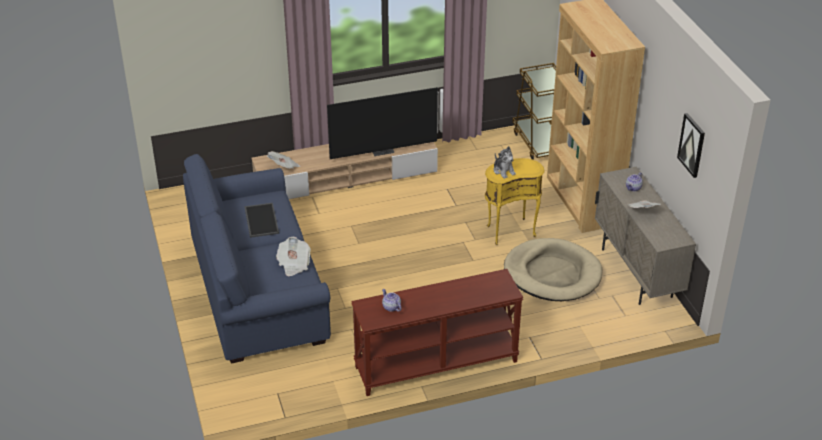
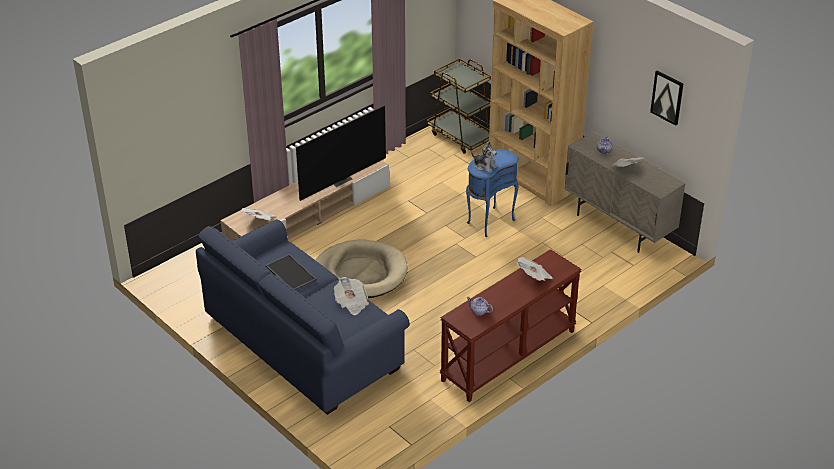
camera: 25 degrees left, 0 degrees up
(469, 290) = (534, 277): none -> newspaper
(510, 230) = (489, 221): yellow side table -> blue side table
(552, 274) = (551, 248): beige dog bed -> beige dog bed (360, 273)

